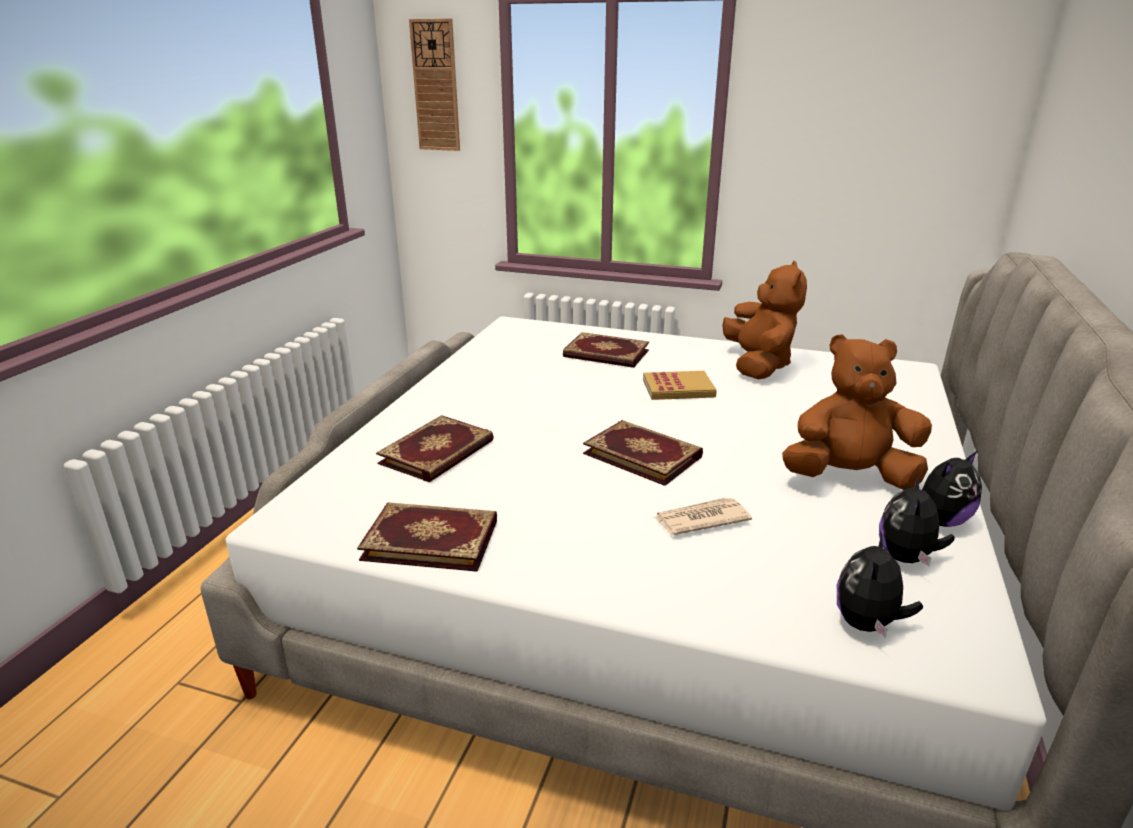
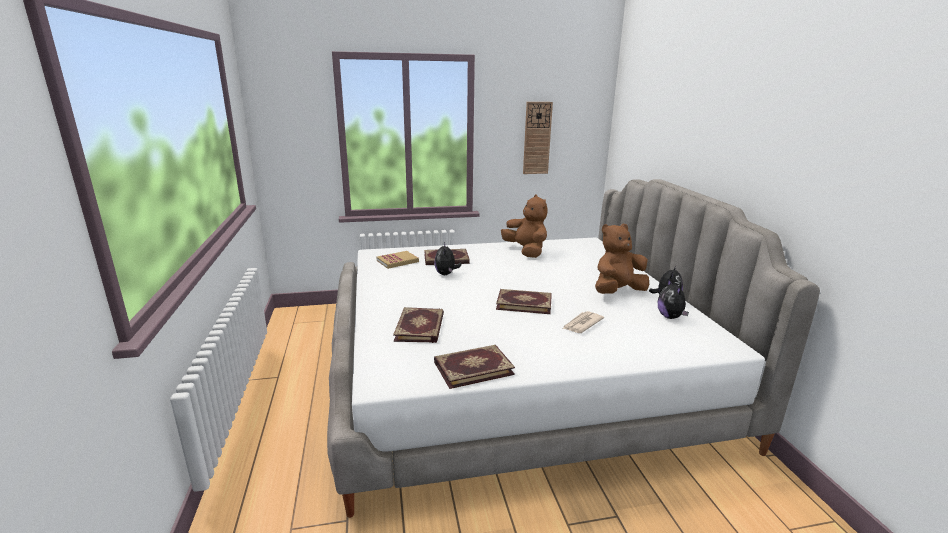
camera: 30 degrees left, 5 degrees down
(436, 86) = (288, 108): wall clock -> wall clock (537, 138)
(678, 388) = (503, 269): book -> book (397, 261)
(867, 624) = (684, 344): plush toy -> plush toy (446, 274)

